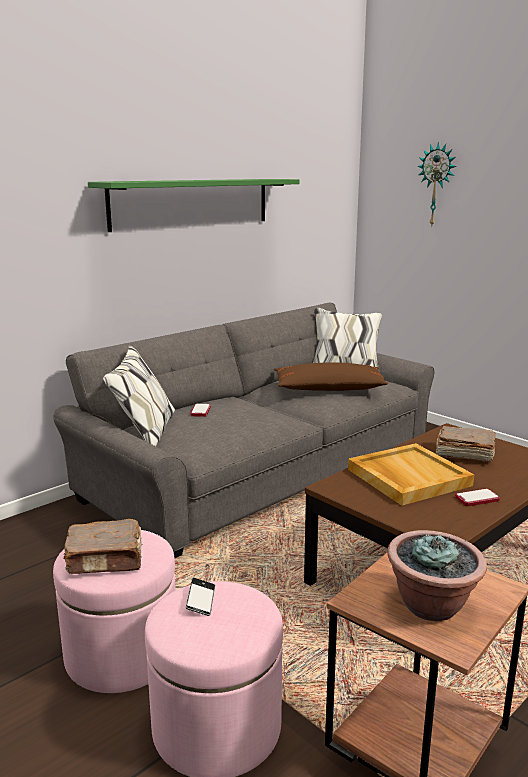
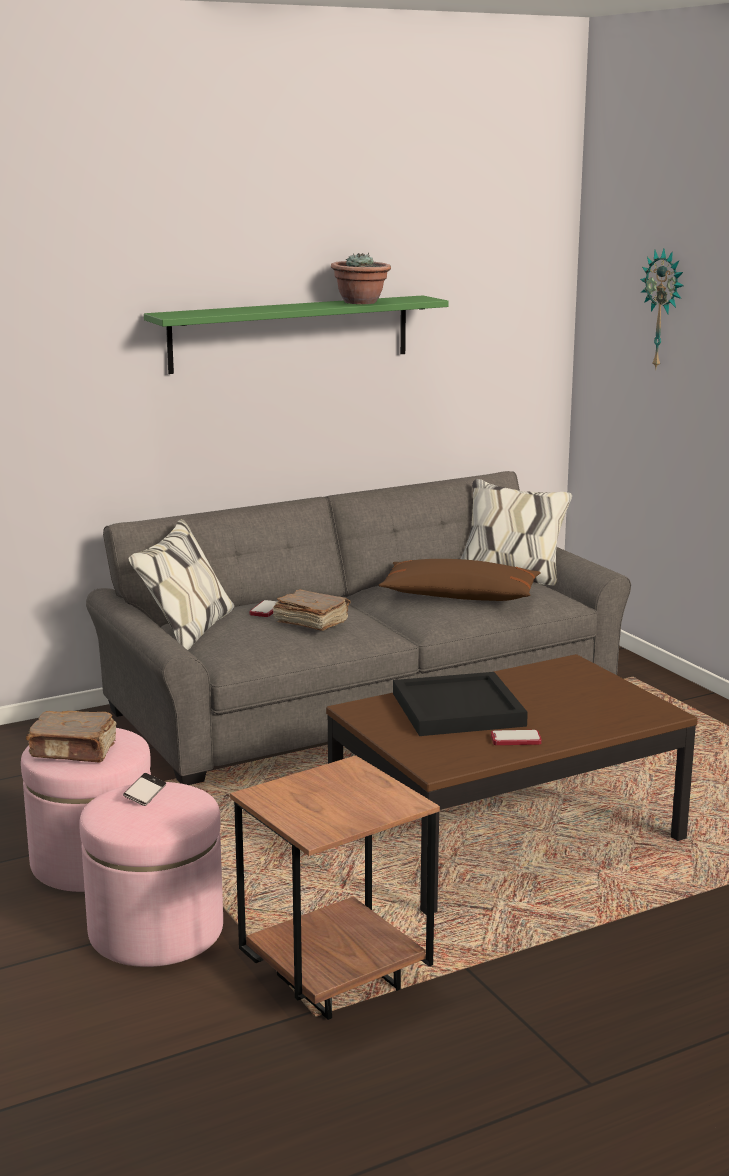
camera: 15 degrees right, 0 degrees up
(407, 477) = (456, 709): beige tray -> black tray
(432, 605) = (324, 807): potted plant -> potted plant (361, 302)
(463, 454) = (555, 692): brown book -> brown book (311, 622)

